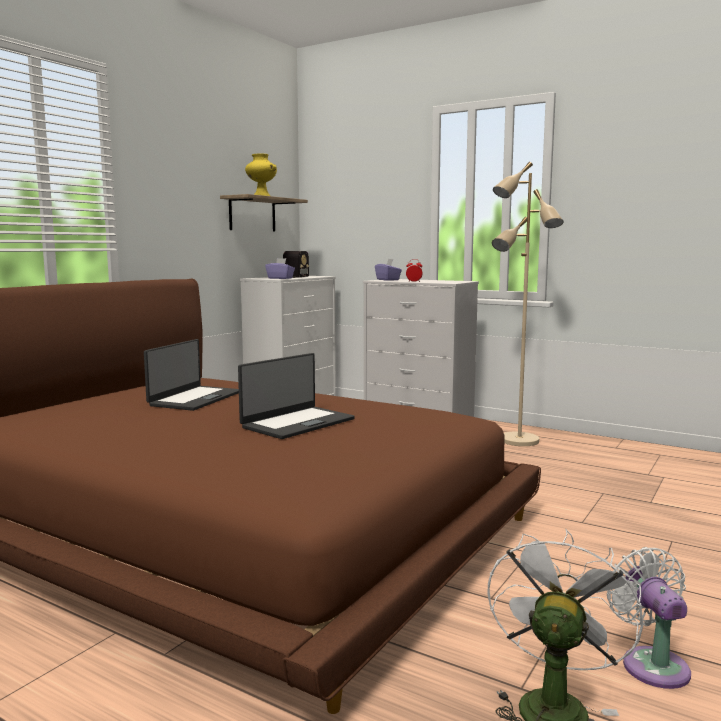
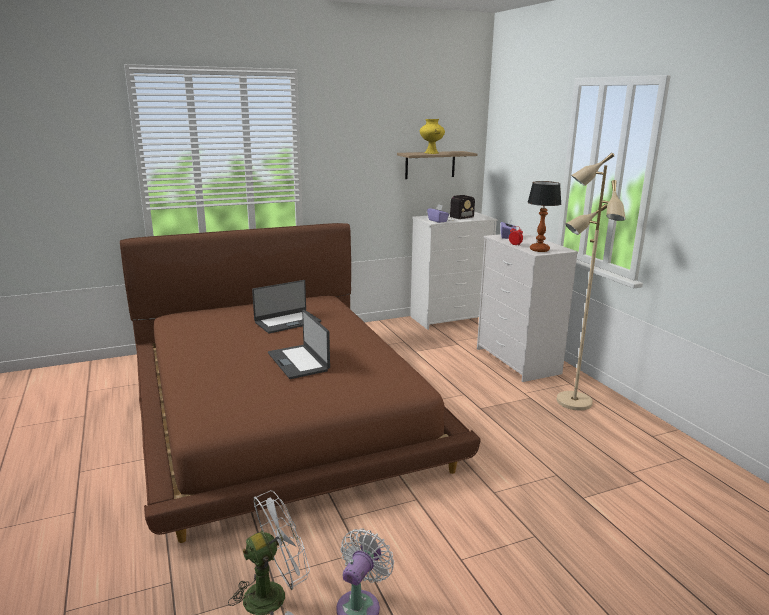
camera: 35 degrees right, 10 degrees up
(297, 423) = (299, 361): laptop -> laptop turned 75 degrees clockwise
(446, 282) = (539, 250): none -> table lamp

